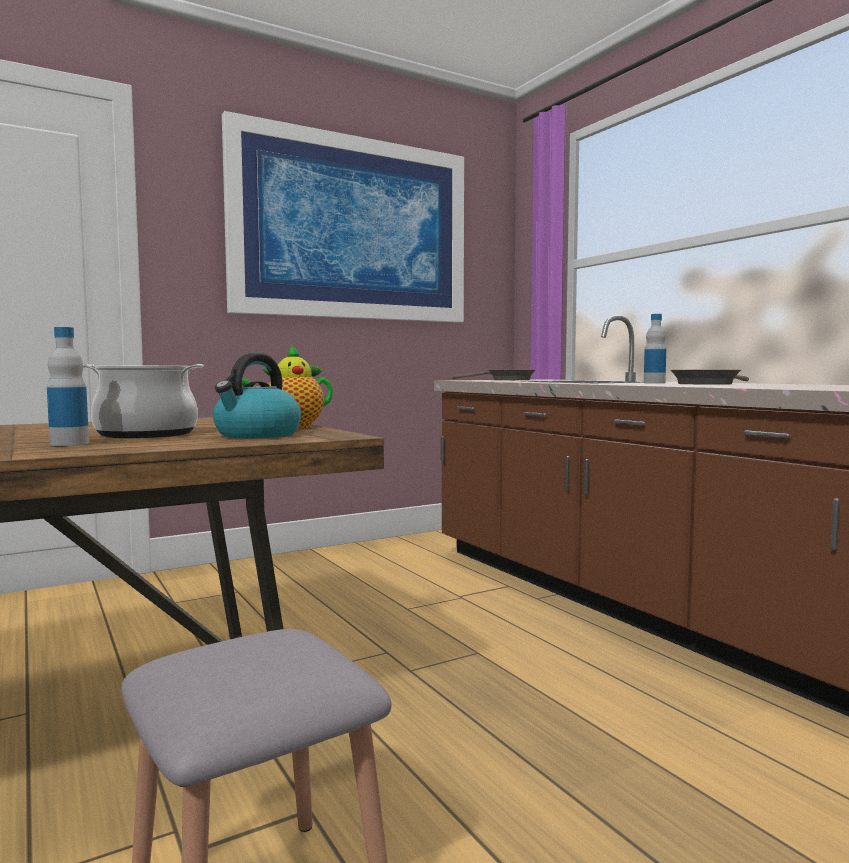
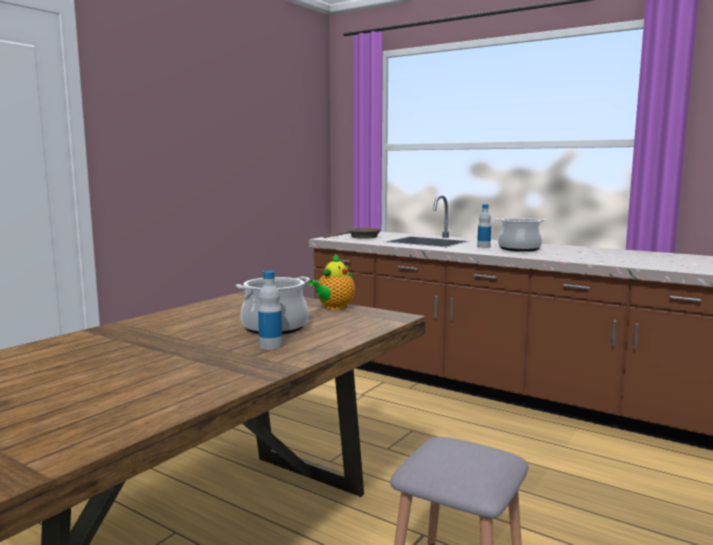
camera: 25 degrees left, 5 degrees up
(257, 435) = (348, 321): kettle -> none
(352, 229) = (232, 118): picture -> none
(707, 384) = (519, 249): brown frying pan -> cooking pot

